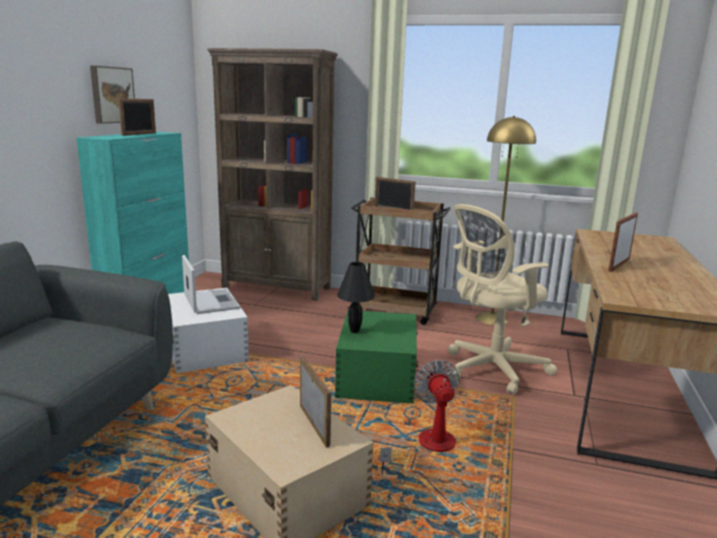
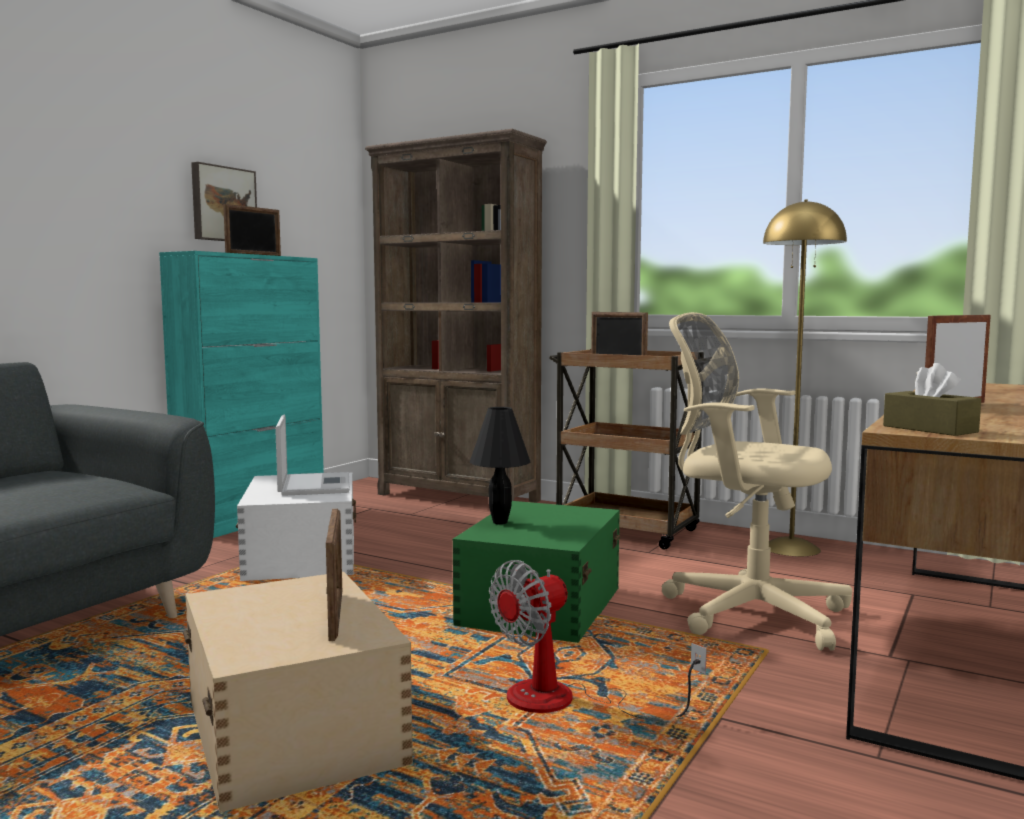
camera: 15 degrees right, 10 degrees down
(428, 448) = (565, 702): fan -> fan turned 135 degrees counterclockwise
(490, 370) = (747, 611): beige office chair -> beige office chair turned 45 degrees clockwise
(632, 297) = (929, 429): none -> brown tissue box

